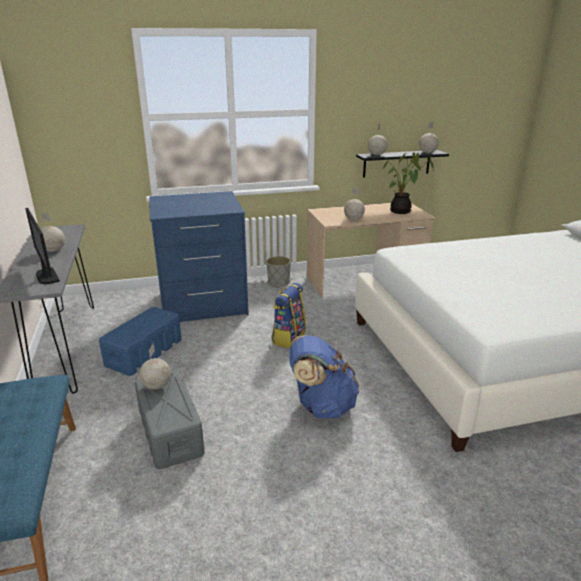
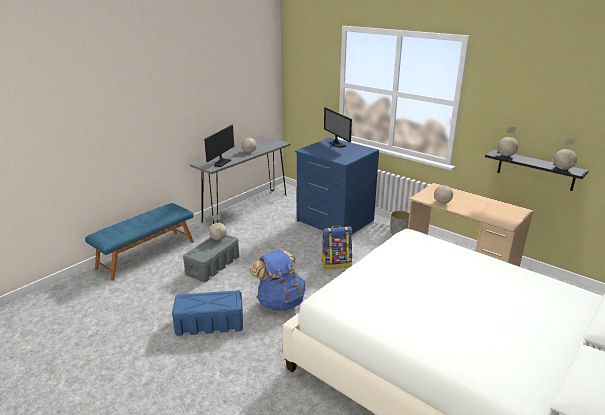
camera: 55 degrees right, 0 degrees up
(144, 352) = (265, 228): blue storage box -> blue storage box (210, 323)
(178, 199) = (336, 144): none -> monitor
(401, 212) = (497, 214): potted plant -> none

